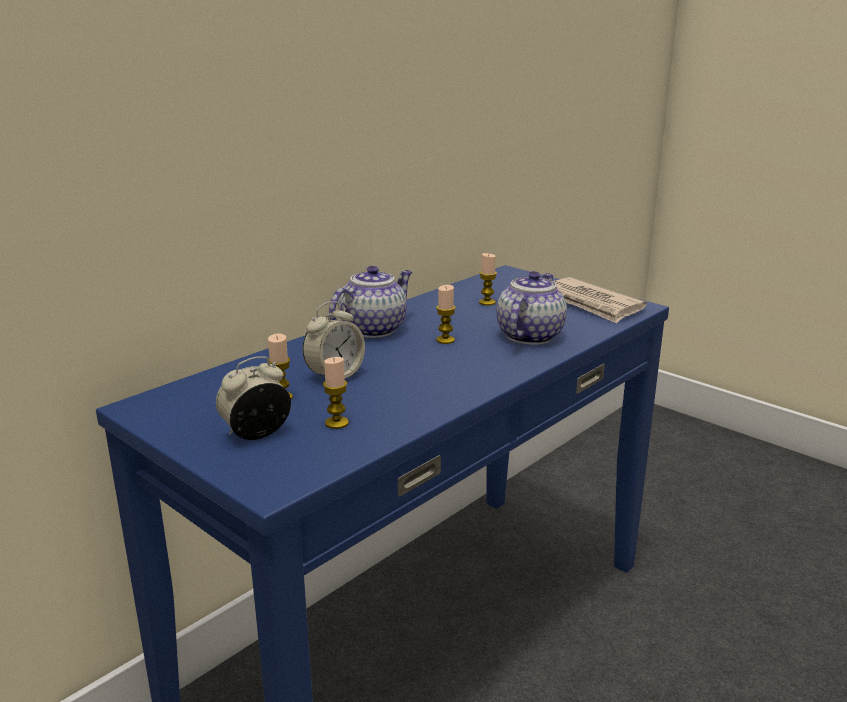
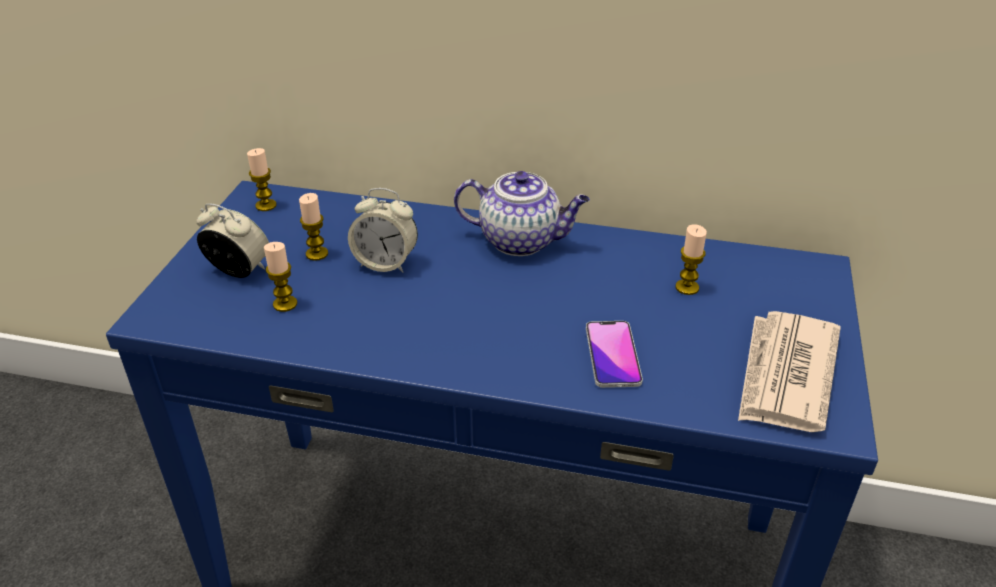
camera: 60 degrees right, 15 degrees up
(445, 340) = (536, 297): candle -> candle (266, 205)
(529, 335) = (612, 355): teapot -> phone

